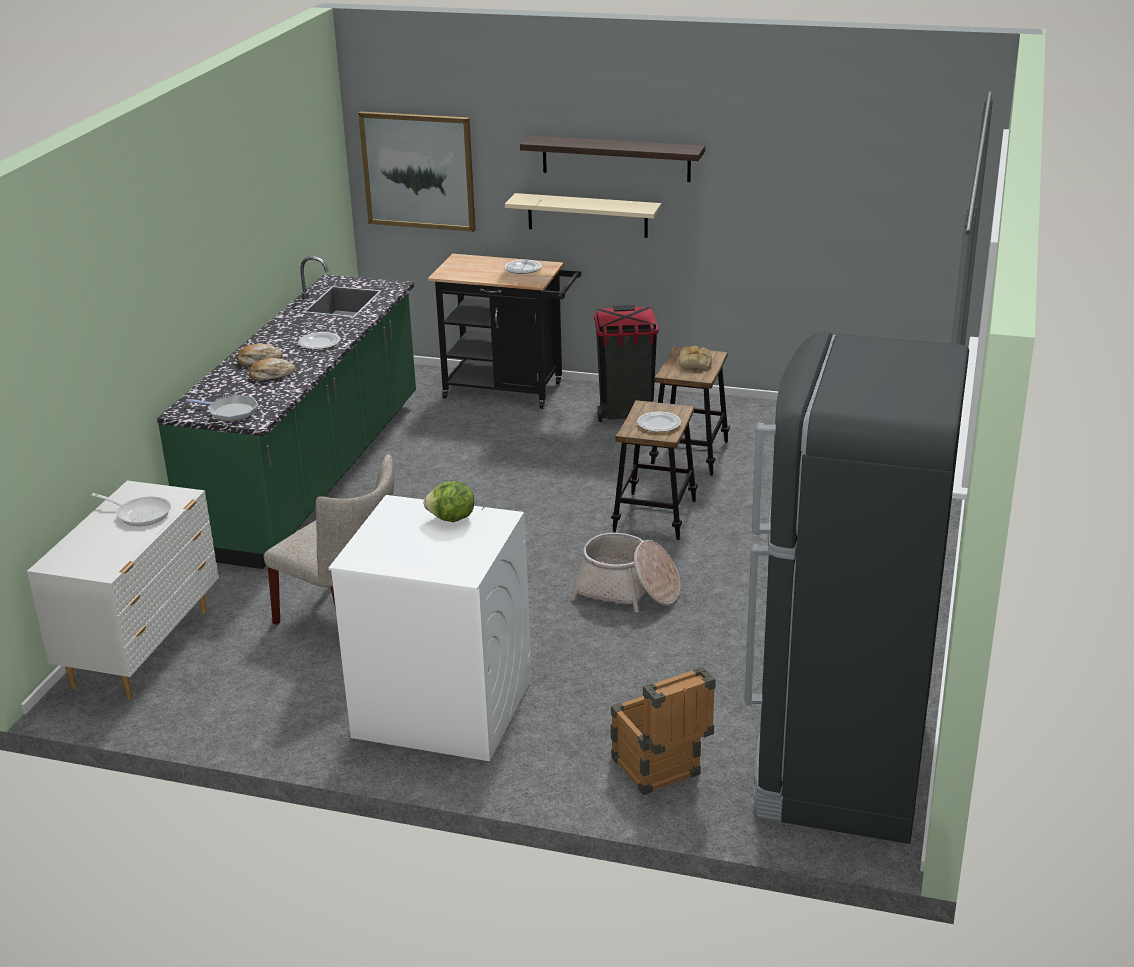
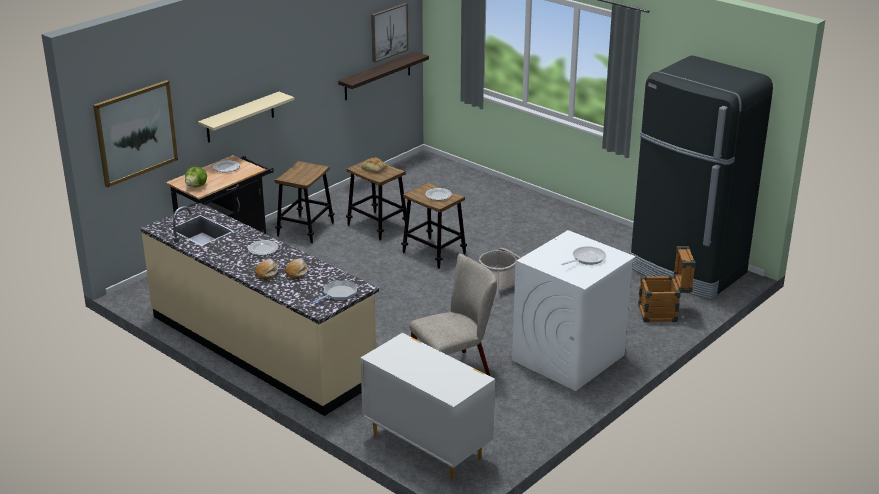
camera: 65 degrees left, 0 degrees up
(140, 514) = (413, 358): frying pan -> frying pan (586, 259)
(312, 474) = (262, 348): green counter -> beige counter
(451, 519) = (560, 248): lettuce -> lettuce (196, 186)
(616, 158) = (253, 73): shelf -> shelf (377, 76)
(626, 413) = (305, 229): black trash can -> stool
(908, 188) = (388, 32): none -> picture

